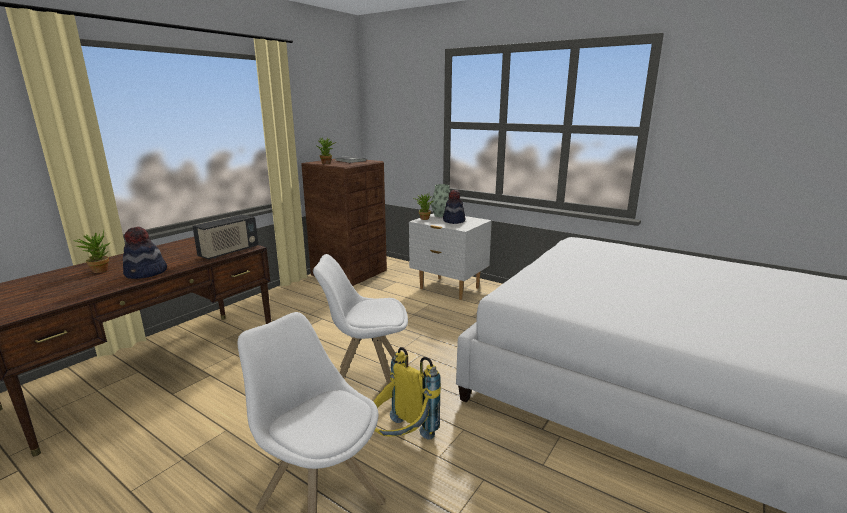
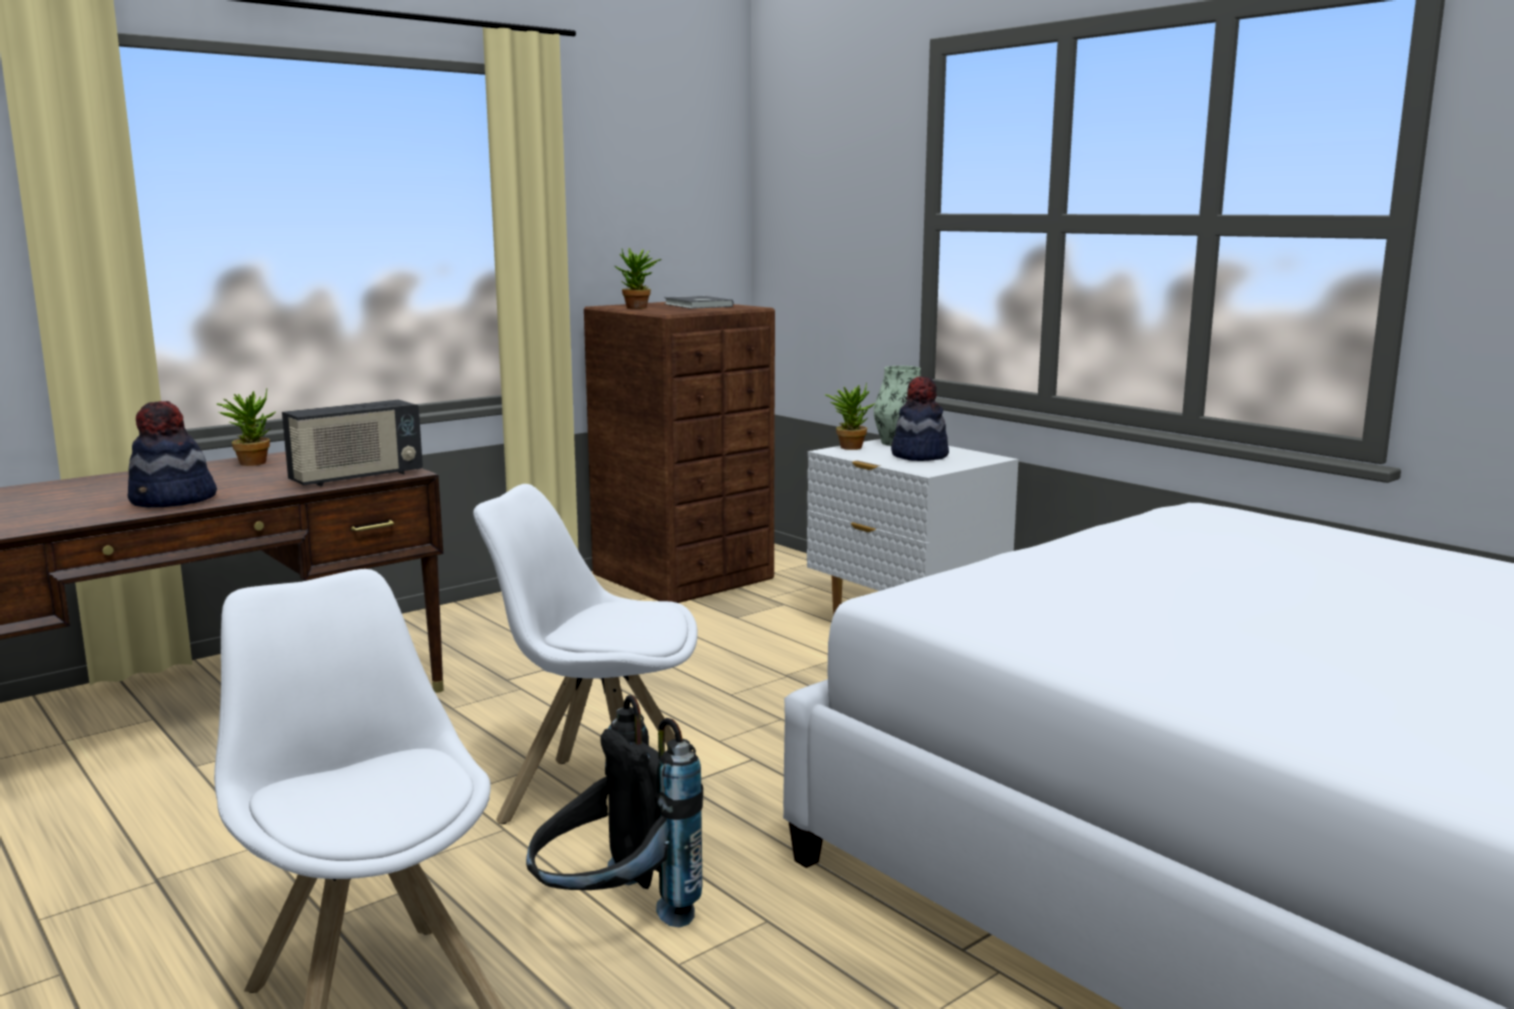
camera: 15 degrees right, 5 degrees down
(99, 270) = (96, 489): potted plant -> potted plant (252, 462)
(402, 439) = (613, 918): yellow backpack -> black backpack

